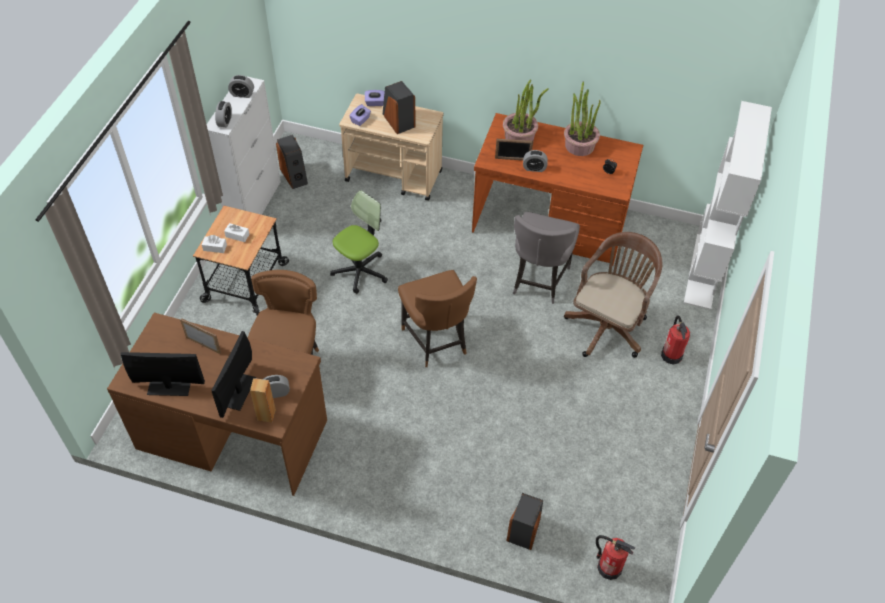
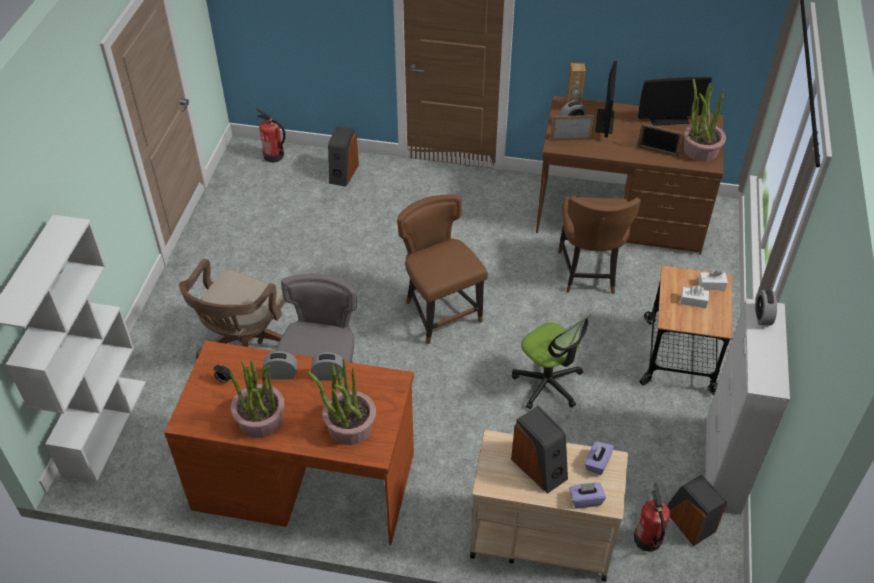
camera: 175 degrees right, 5 degrees down
(159, 342) = (700, 150): none -> potted plant
(242, 94) = (764, 363): alarm clock -> alarm clock (281, 374)
(360, 271) = (548, 384): office chair -> office chair turned 75 degrees counterclockwise
(512, 159) = (359, 387): picture frame -> picture frame (570, 139)
(671, 355) = (177, 322): fire extinguisher -> fire extinguisher (647, 539)

